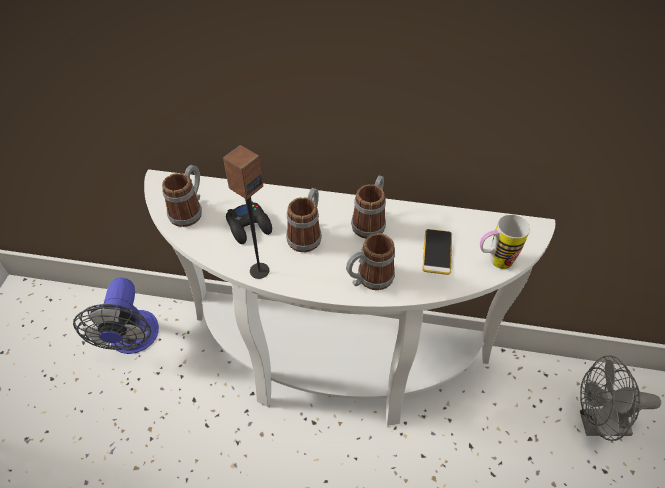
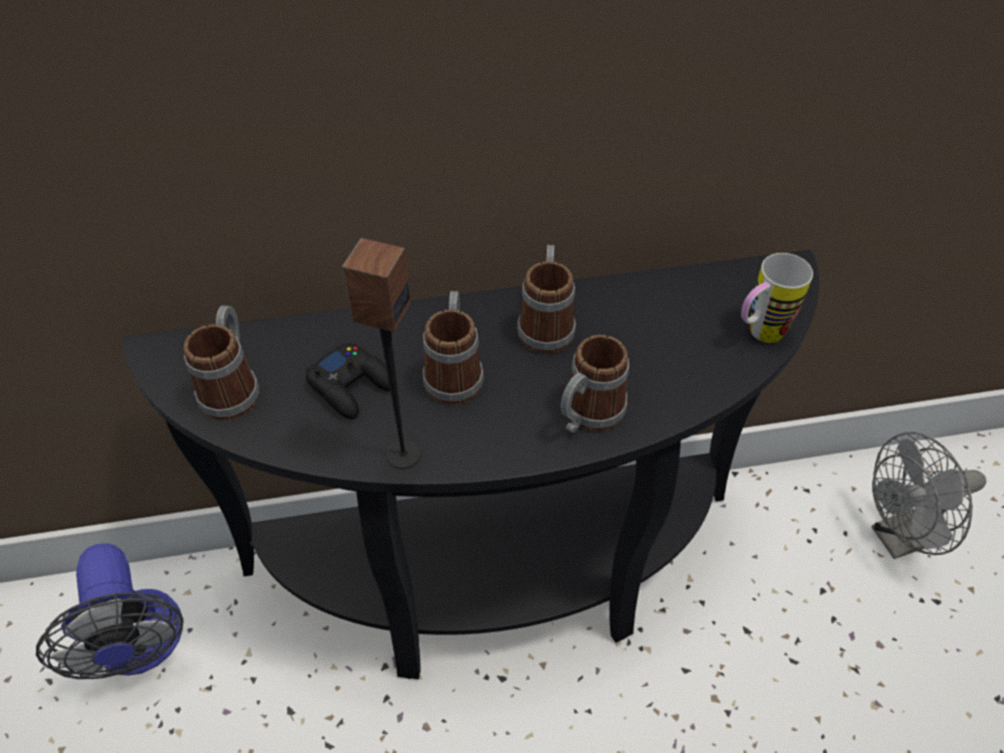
camera: 20 degrees left, 0 degrees up
(333, 368) = (499, 582): white console table -> black console table
(437, 252) = (669, 343): phone -> none

